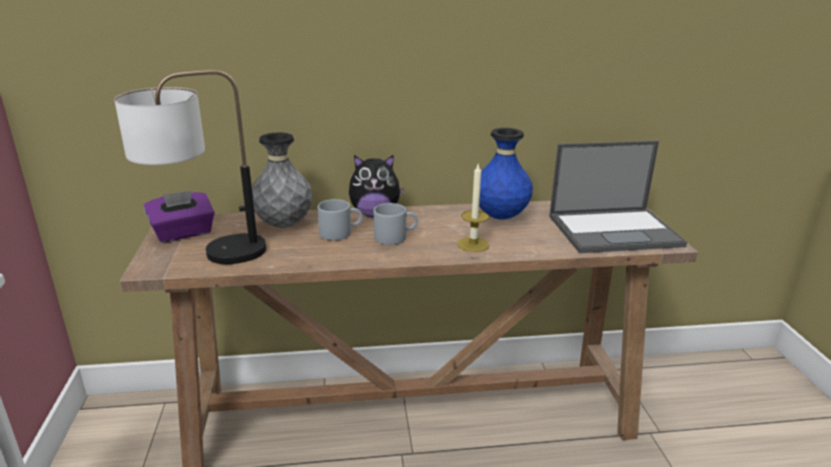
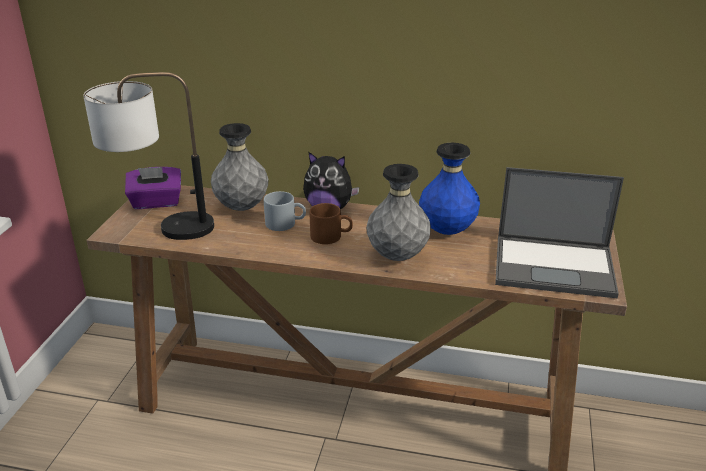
camera: 20 degrees right, 5 degrees up
(395, 237) = (331, 236): grey mug -> brown mug
(473, 244) = (397, 256): candle -> grey vase

